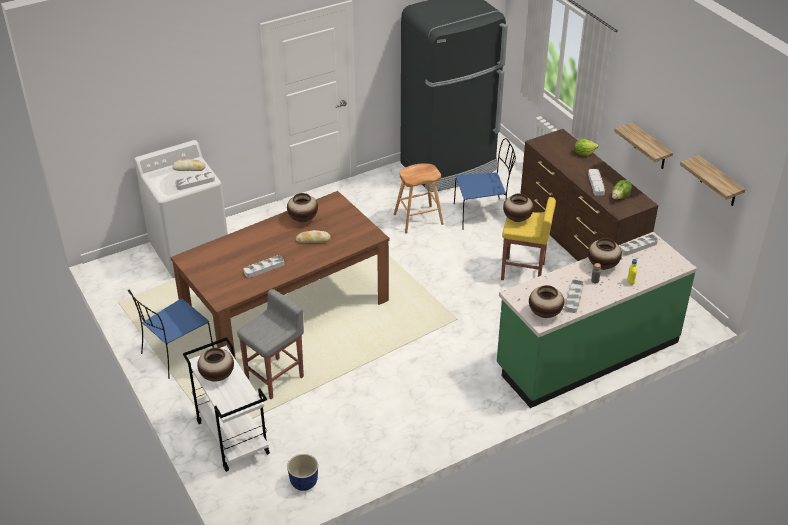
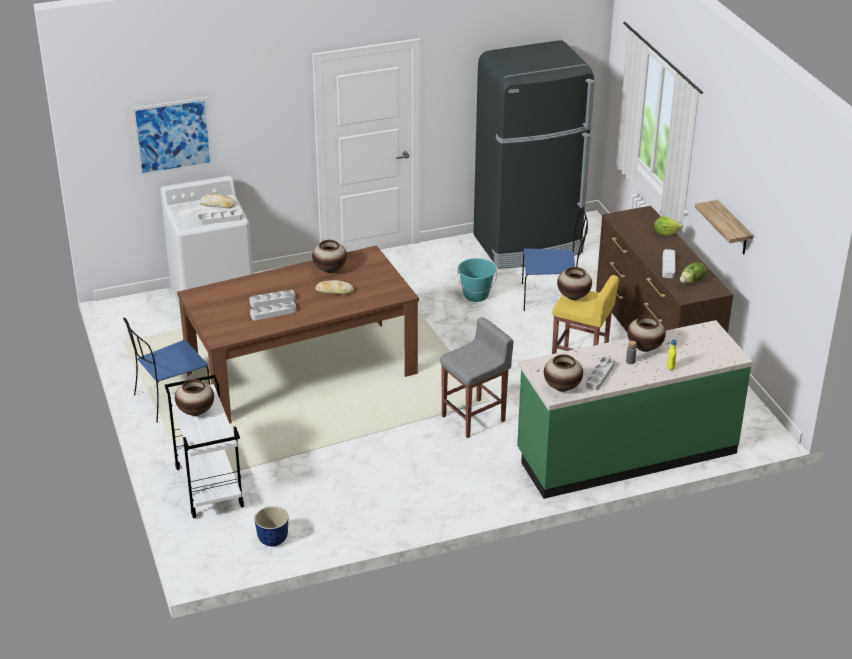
camera: 10 degrees right, 5 degrees down
(141, 111) = (173, 136): none -> picture
(275, 378) = (271, 435): grey stool -> grey stool (474, 418)
(418, 219) = (476, 295): brown stool -> turquoise bucket
(638, 247) = (692, 333): grey tray -> grey tray (272, 301)
(719, 182) = (793, 269): shelf -> none

